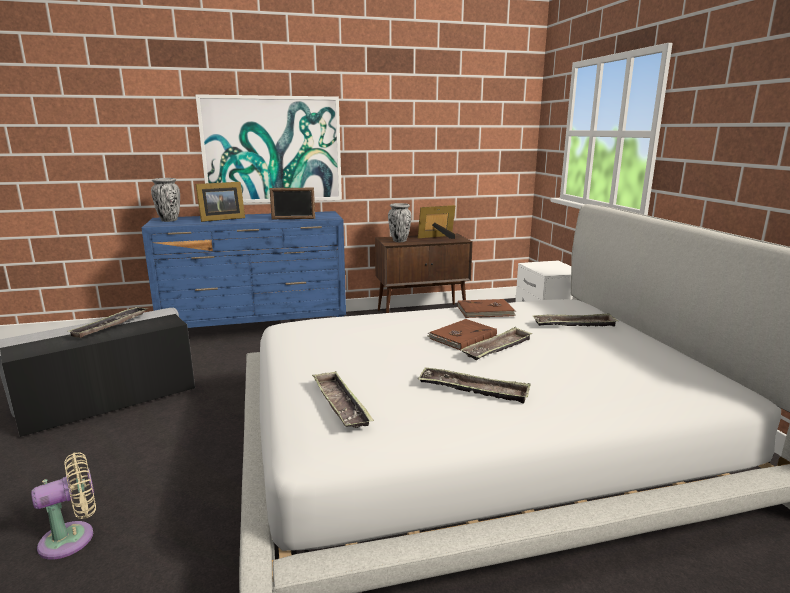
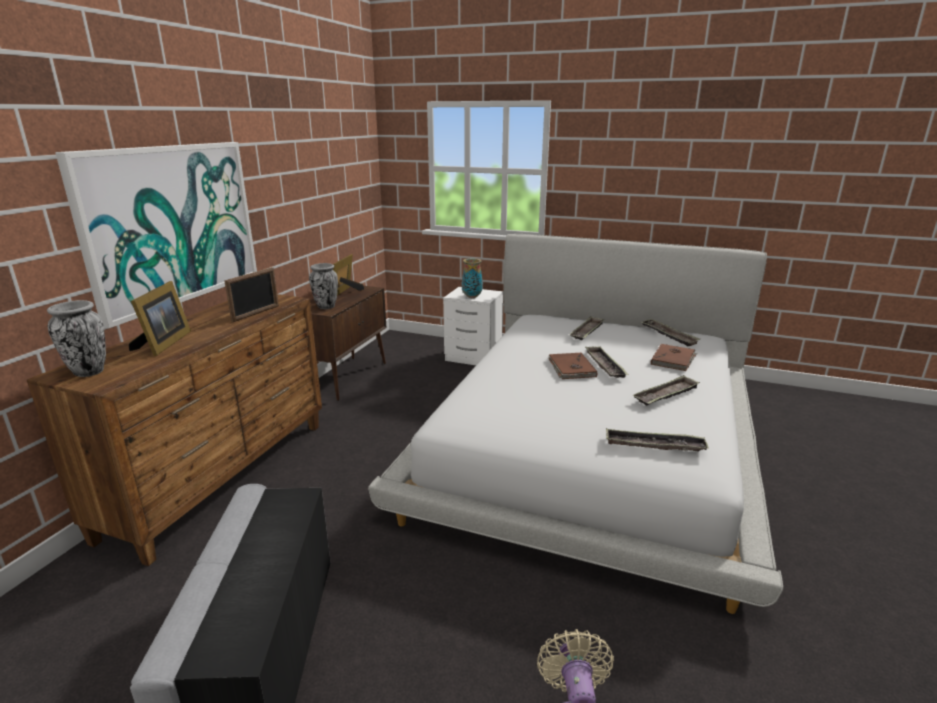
camera: 55 degrees left, 5 degrees up
(110, 325) = (247, 545): tray -> tray (668, 335)
(257, 329) = (223, 477): blue dresser -> brown dresser
(486, 311) = (528, 344): brown book -> brown book (673, 359)
(542, 268) = (471, 297): none -> vase

